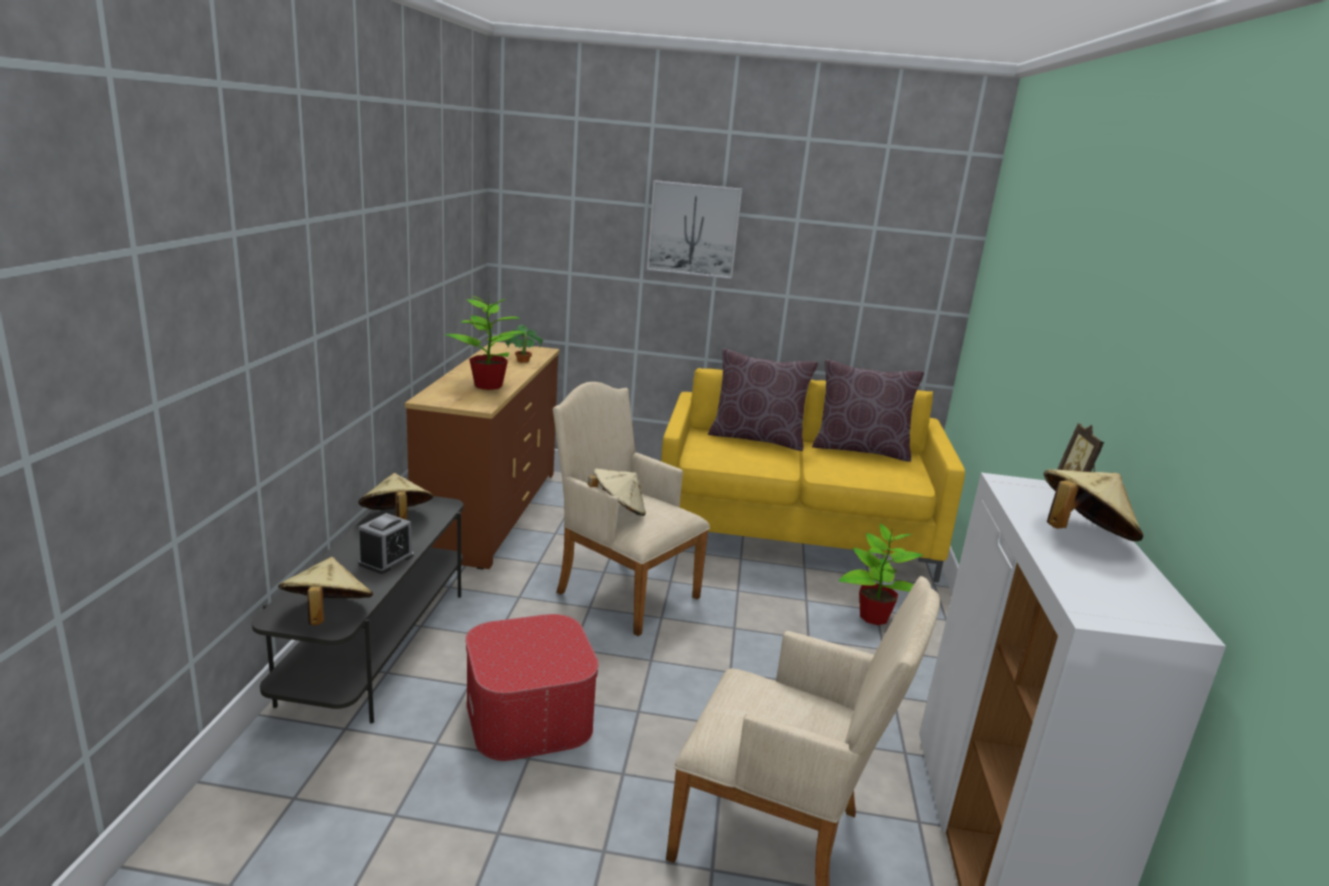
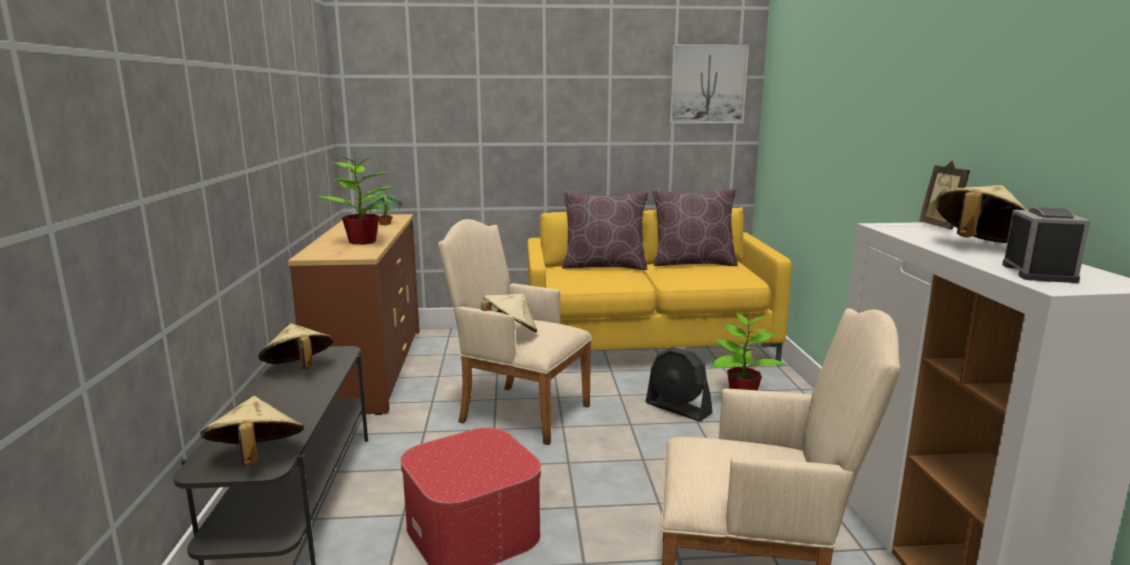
camera: 10 degrees left, 5 degrees down
(386, 560) = (301, 403): alarm clock -> alarm clock (1038, 273)
(693, 229) = (522, 93): picture -> picture (707, 84)
(794, 619) = (678, 409): none -> black fan

